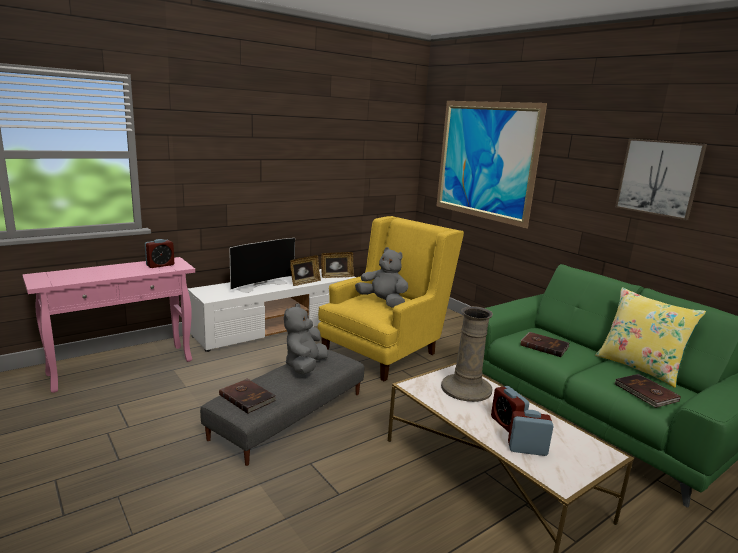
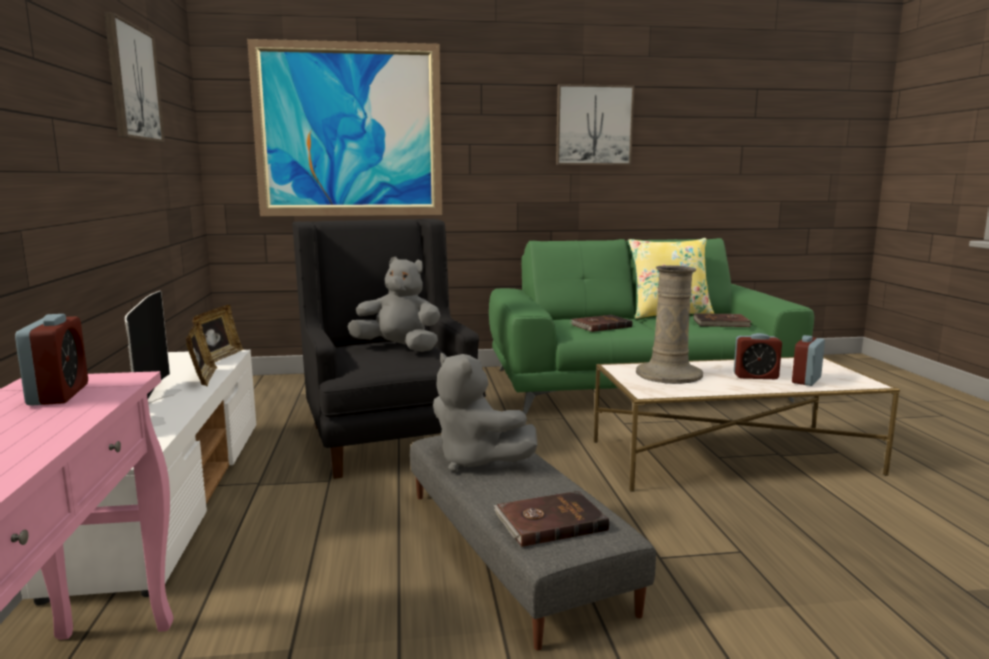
camera: 60 degrees left, 5 degrees down
(339, 136) = (133, 83): none -> picture
(383, 302) = (399, 348): grey plush toy -> grey plush toy turned 45 degrees clockwise
(385, 350) = (388, 435): yellow armchair -> black armchair

